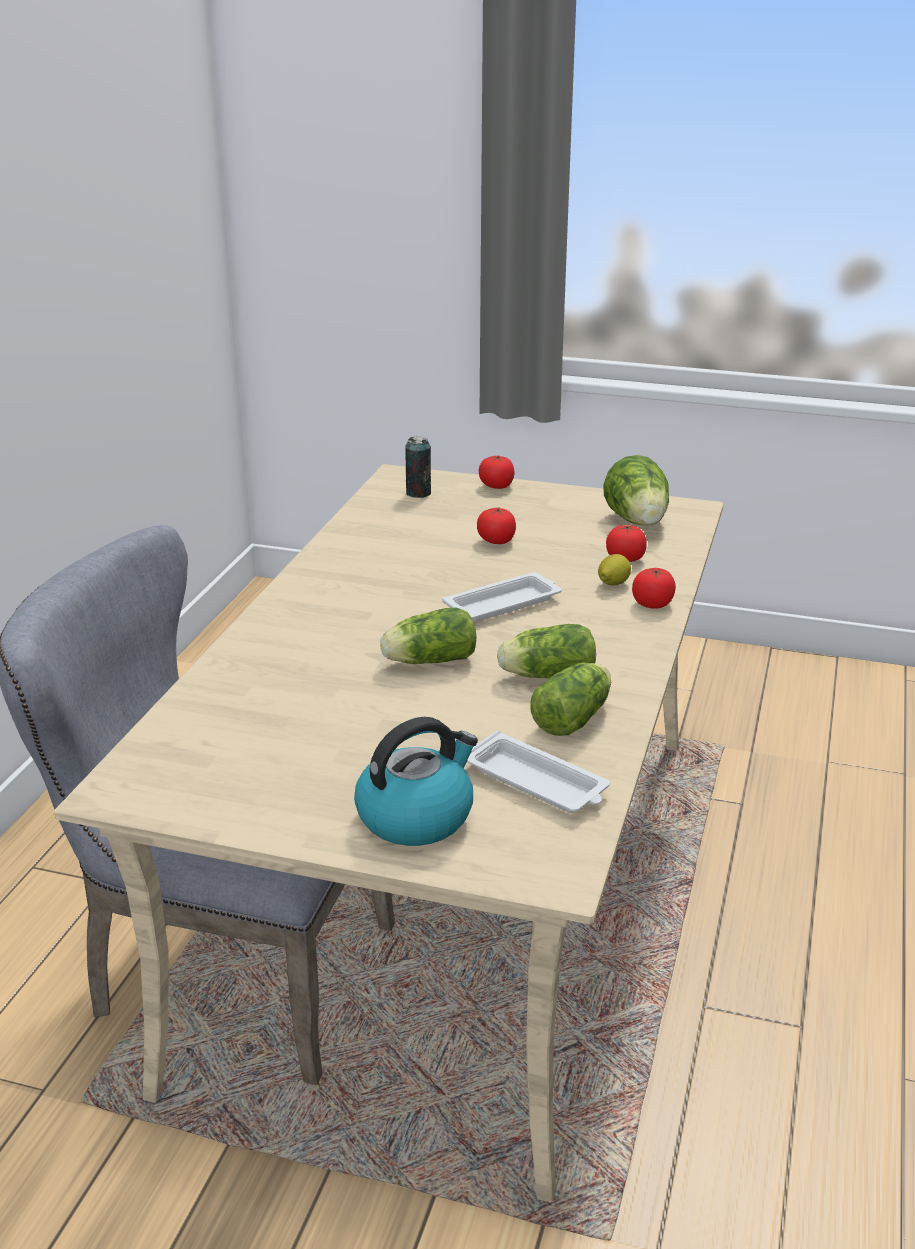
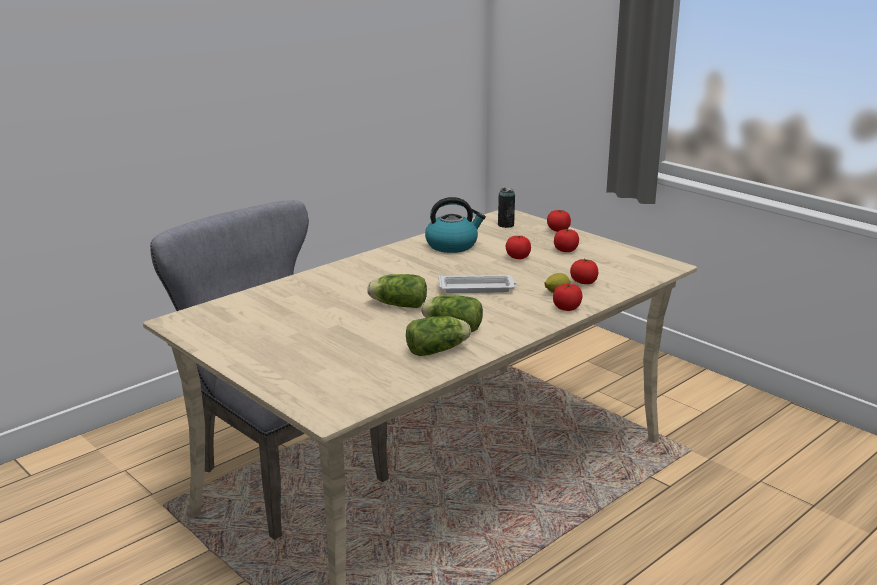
camera: 30 degrees right, 5 degrees down
(416, 816) = (295, 369): kettle -> kettle (452, 245)
(537, 782) = (376, 373): white tray -> none
(544, 515) = (566, 250): none -> tomato
(638, 522) = (621, 265): lettuce -> none

